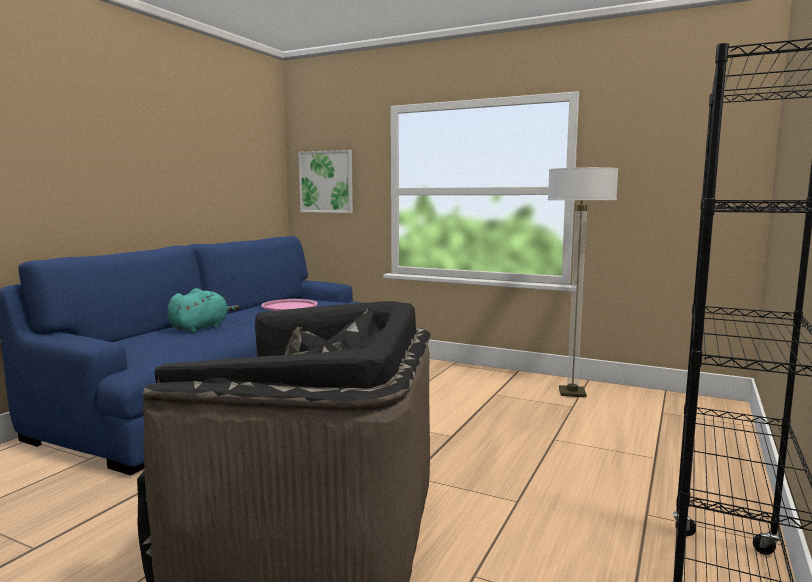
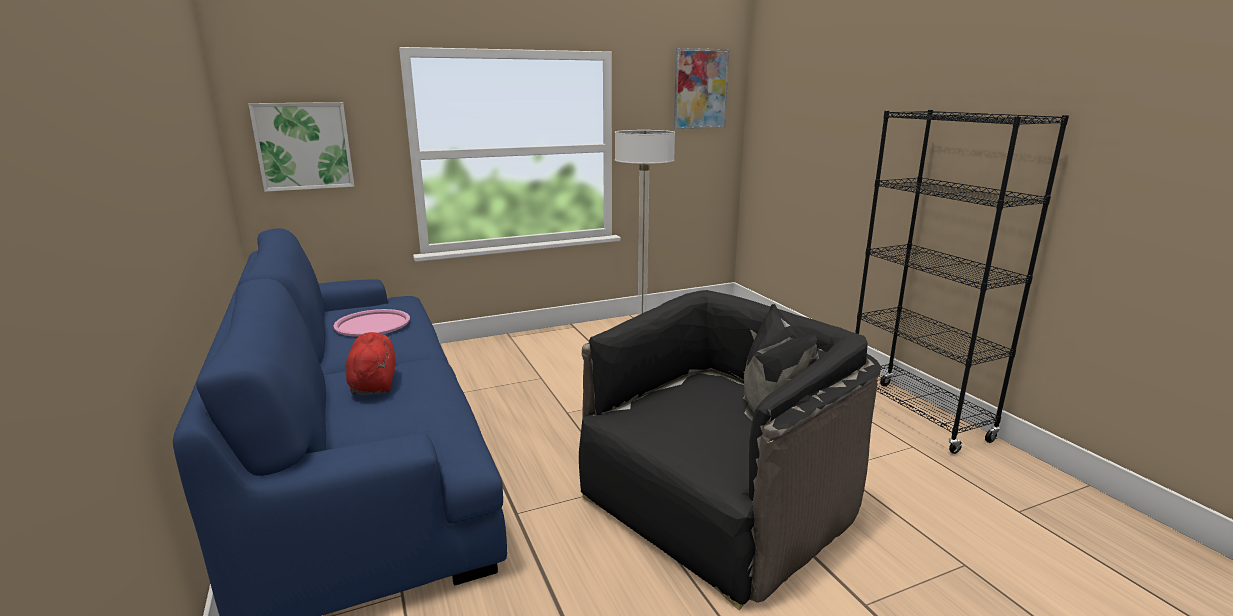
camera: 50 degrees left, 10 degrees up
(201, 328) = (374, 383): turquoise plush toy -> red plush toy
(698, 124) = (700, 89): none -> picture

